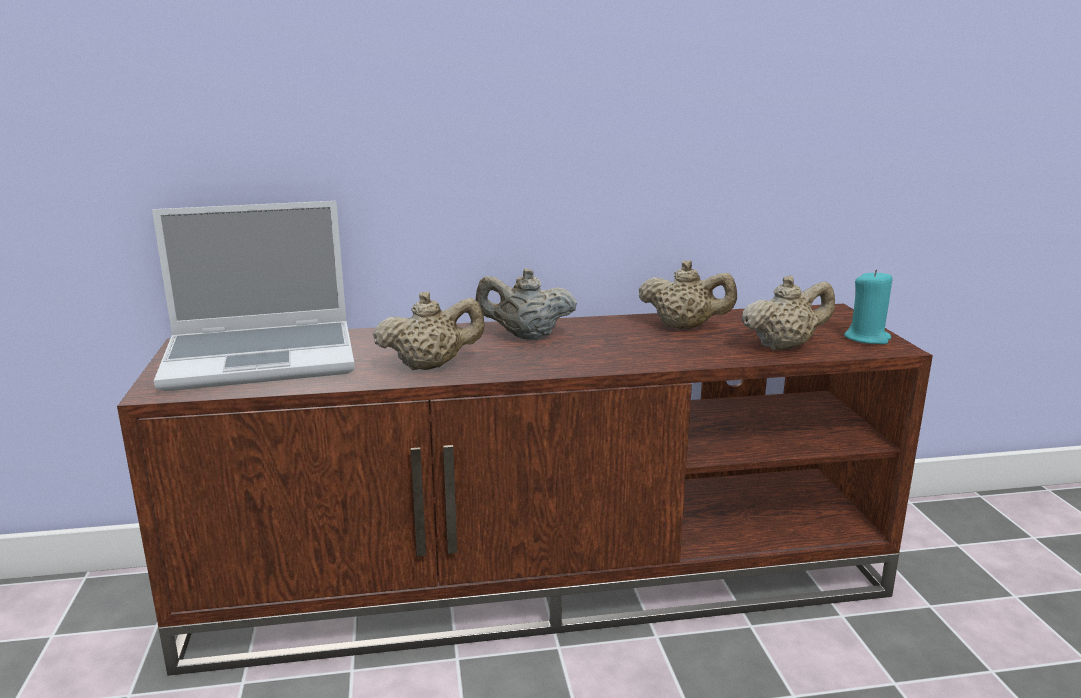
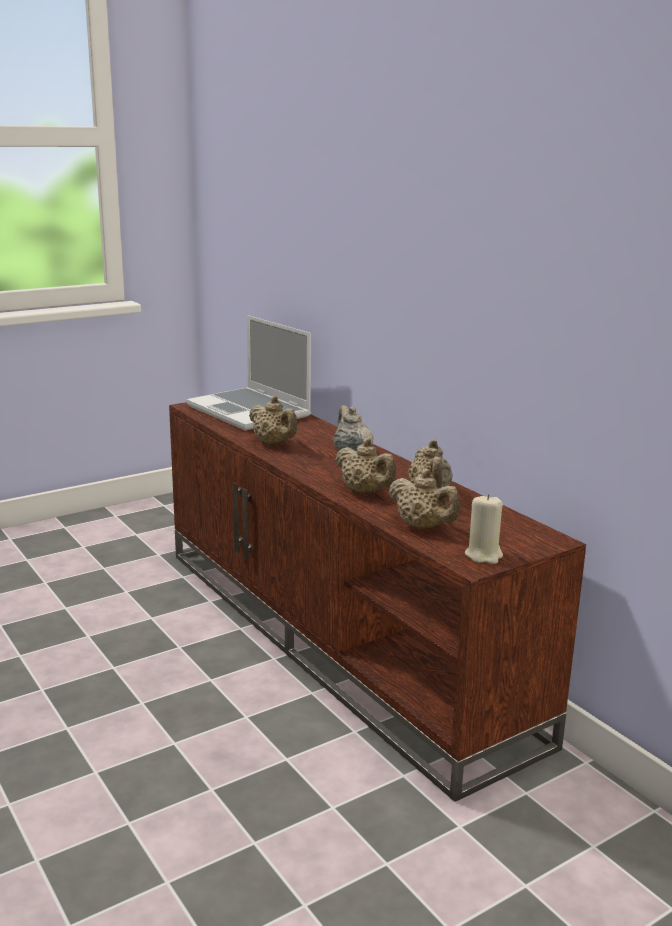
camera: 65 degrees right, 0 degrees up
(661, 351) = (365, 492): none -> beige teapot
(867, 338) = (483, 555): turquoise candle -> beige candle

